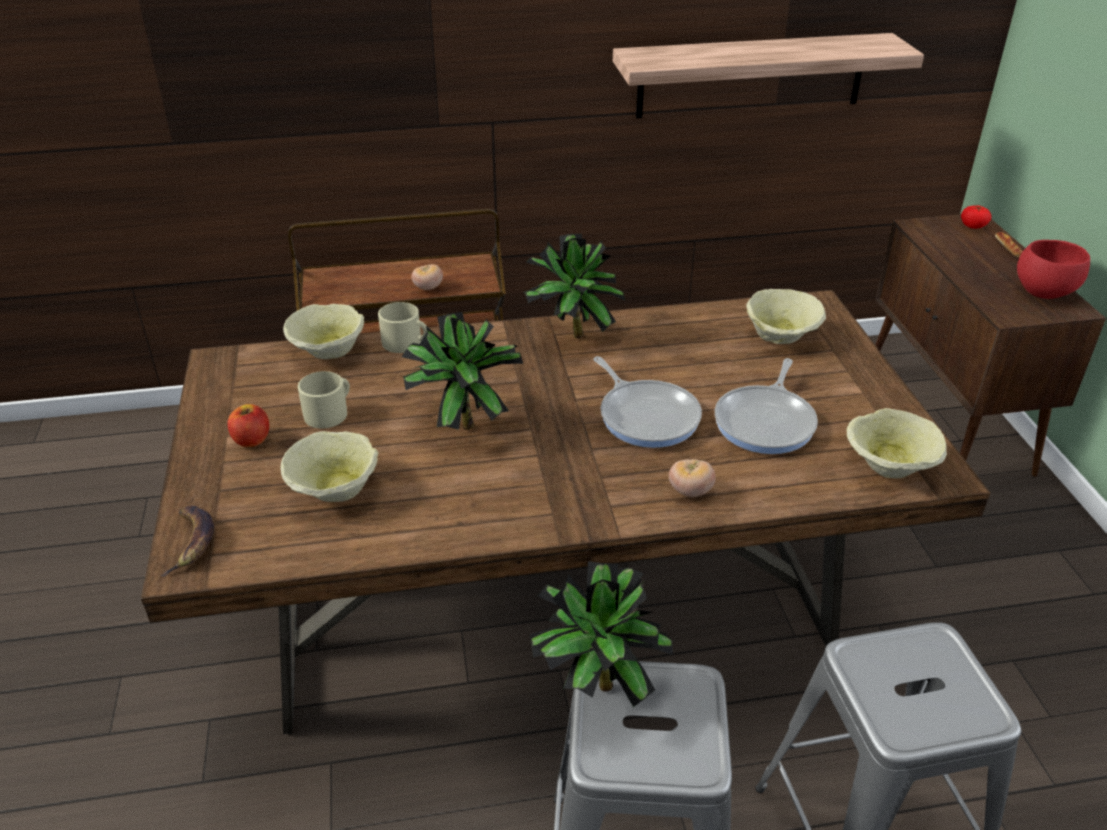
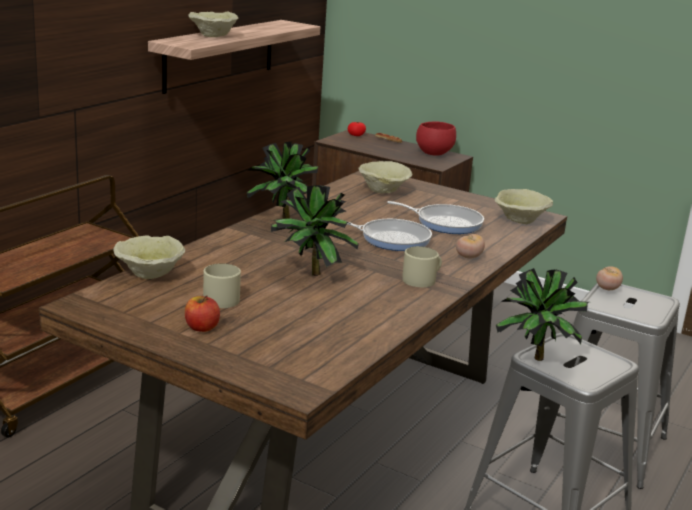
camera: 50 degrees left, 15 degrees down
(192, 542) = (279, 380): banana -> none
(334, 488) = (304, 325): beige bowl -> beige bowl (212, 35)
(406, 343) = (192, 254): beige mug -> beige mug (422, 279)
(428, 287) = (81, 251): tomato -> tomato (607, 289)
(766, 422) = (445, 223): frying pan -> frying pan turned 45 degrees counterclockwise

